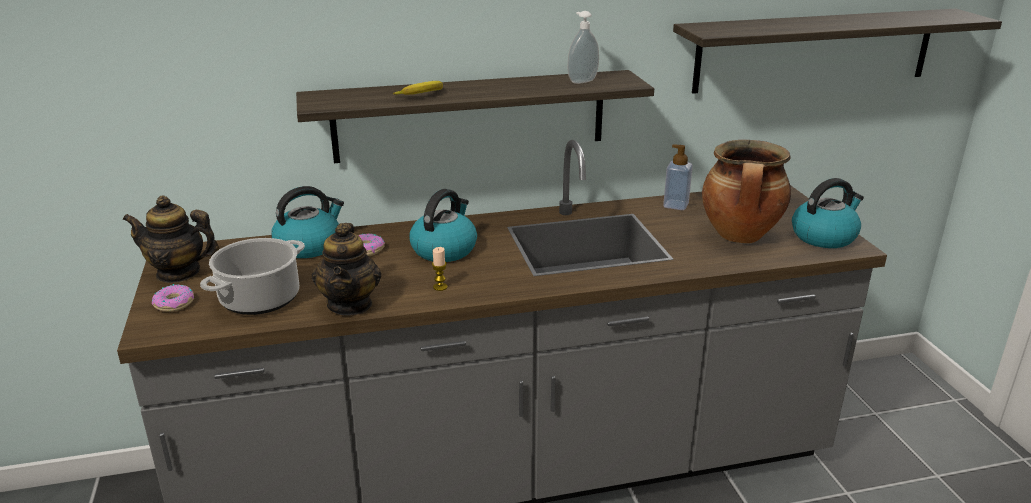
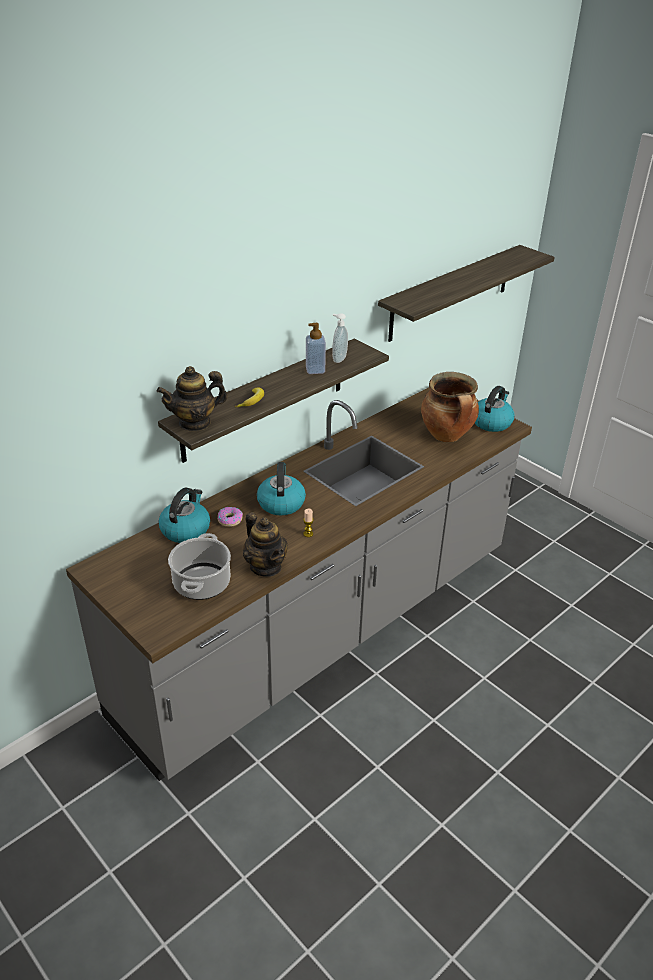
camera: 30 degrees left, 10 degrees up
(175, 304) = (147, 608): donut -> none
(178, 273) = (118, 583): teapot -> teapot (195, 423)
(675, 205) = (391, 420): soap dispenser -> soap dispenser (315, 370)

